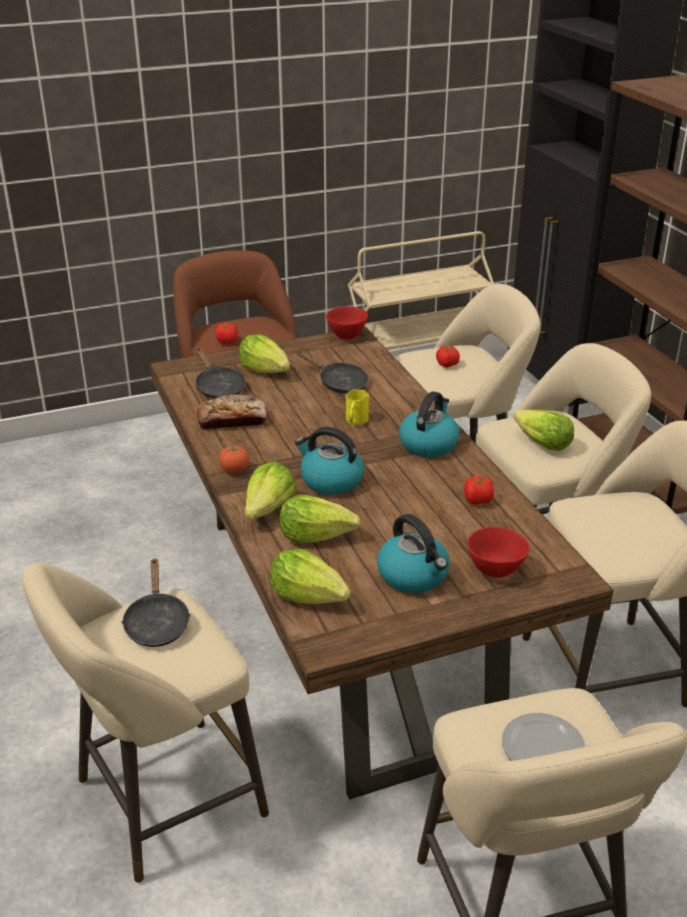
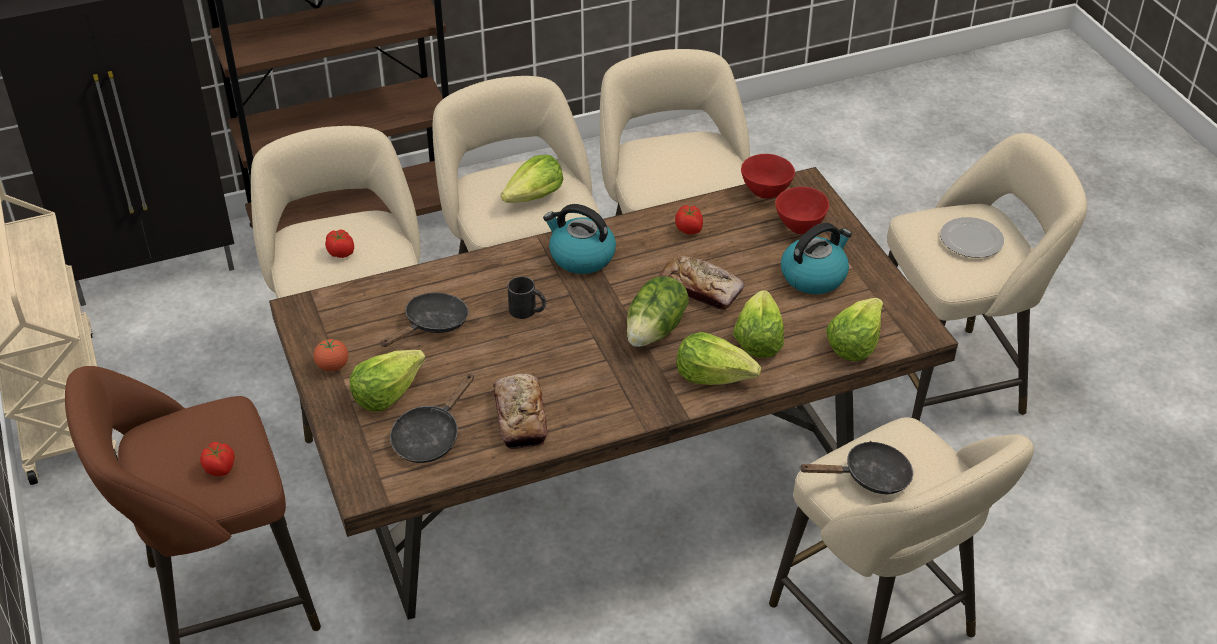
camera: 90 degrees left, 10 degrees up
(218, 387) = (430, 437): black frying pan -> black frying pan turned 150 degrees clockwise
(234, 470) = (637, 407): tomato -> tomato (332, 366)
(330, 480) = (656, 330): kettle -> lettuce
(347, 336) = (298, 317): red bowl -> red bowl (766, 193)
(355, 421) = (528, 311): yellow mug -> black mug
(388, 505) = (701, 289): none -> bread

